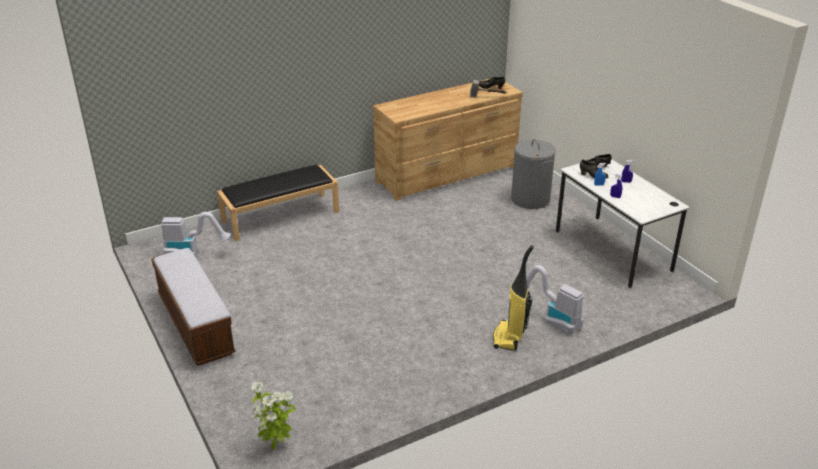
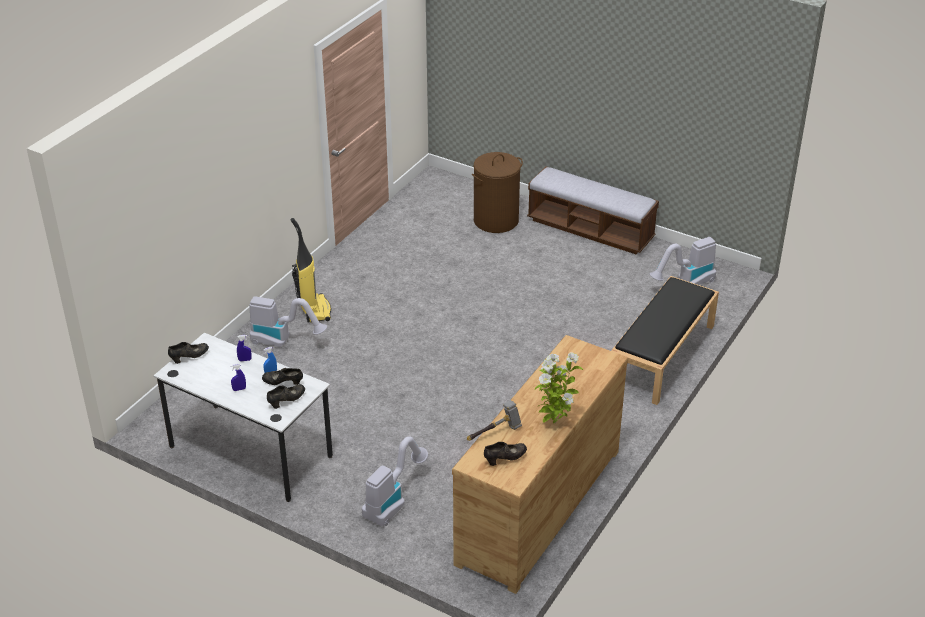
camera: 150 degrees right, 5 degrees up
(264, 368) = (496, 221): none -> brown laundry basket
(276, 445) = (432, 184): potted plant -> potted plant (554, 422)
(530, 199) = (393, 501): grey laundry basket -> vacuum cleaner
(658, 210) = (189, 357): none -> black shoe

